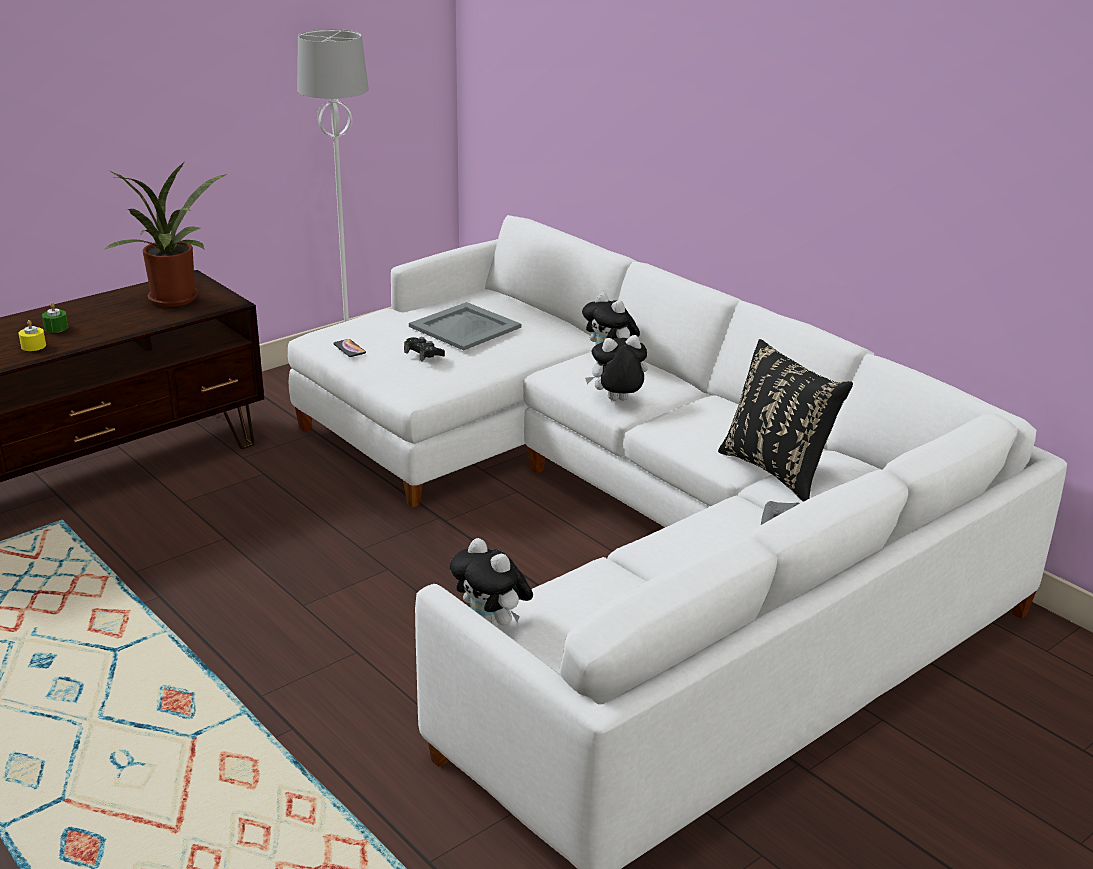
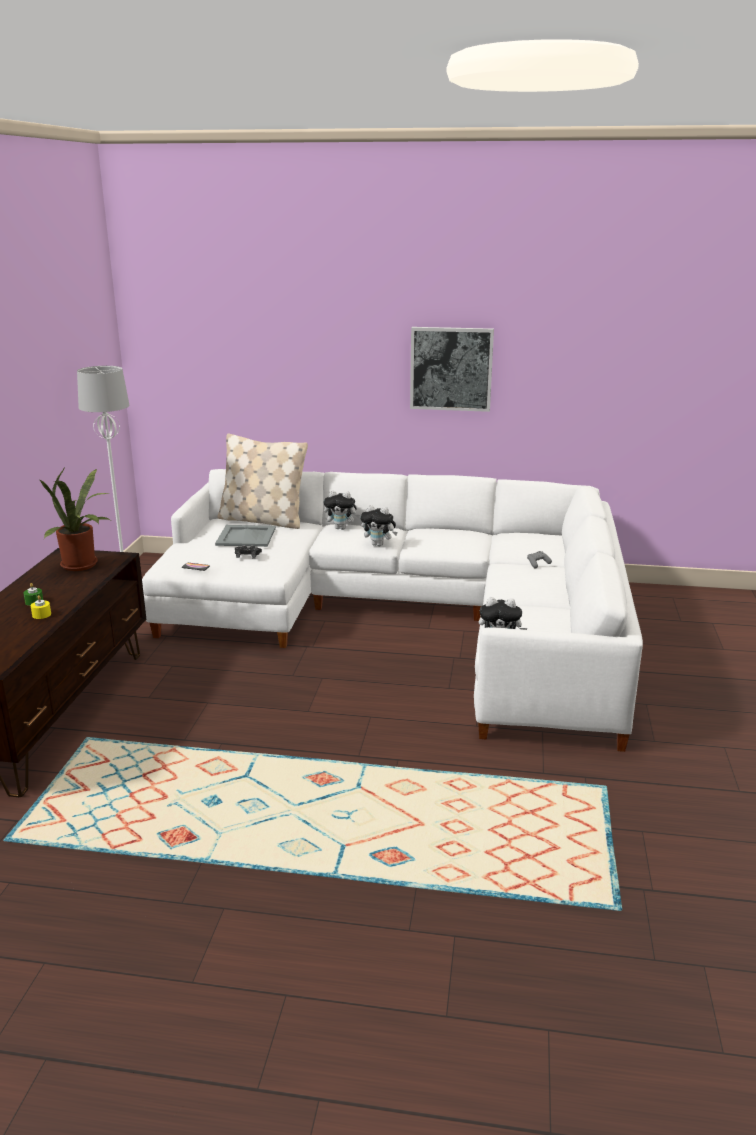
camera: 40 degrees left, 5 degrees down
(531, 311) = (262, 520): none -> beige pillow
(617, 401) = (379, 545): plush toy -> plush toy turned 105 degrees counterclockwise
(778, 470) = (495, 547): black pillow -> none
(846, 130) = (451, 369): none -> picture

